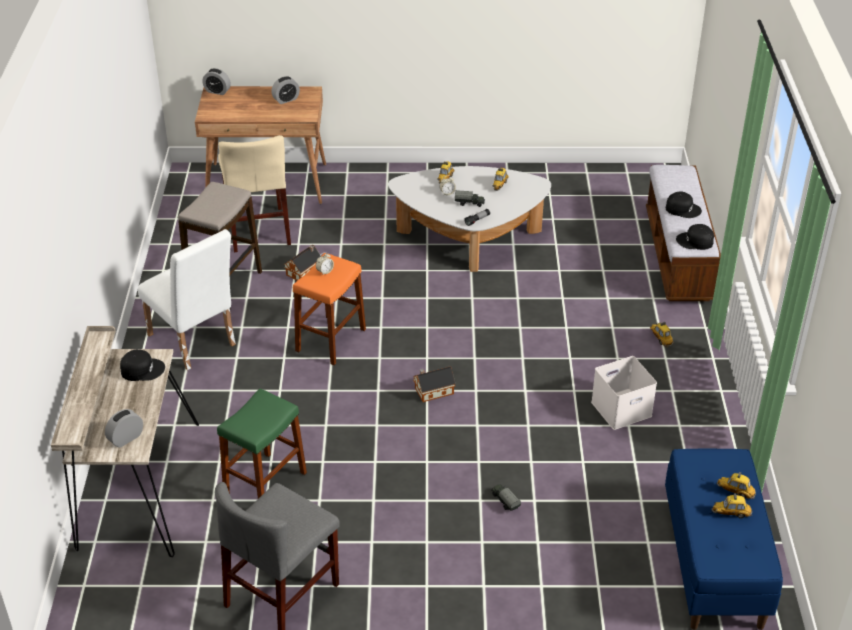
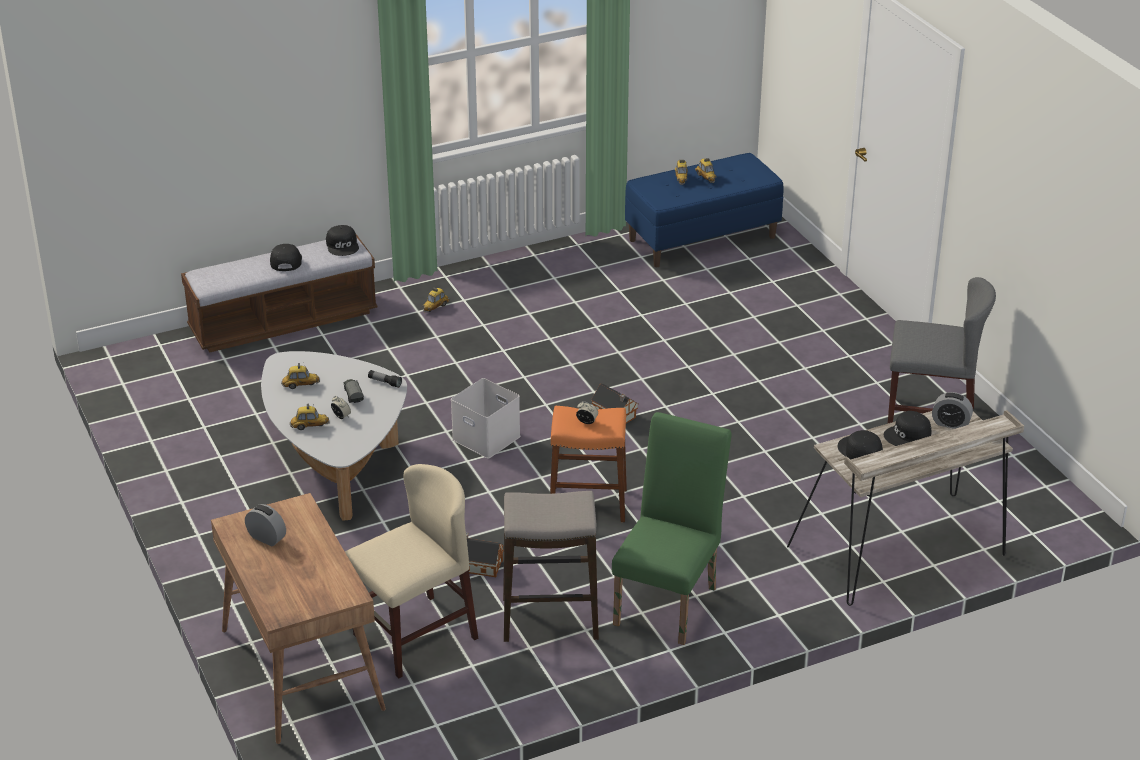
camera: 115 degrees left, 5 degrees down
(135, 405) = (908, 435): none -> black cap
(195, 343) = (669, 600): white chair -> green chair
(217, 91) = (277, 611): alarm clock -> none
(265, 484) = (823, 474): green stool -> none
(505, 501) = (723, 341): toy truck -> none
(621, 408) = (554, 309): white storage box -> white storage box (484, 438)

